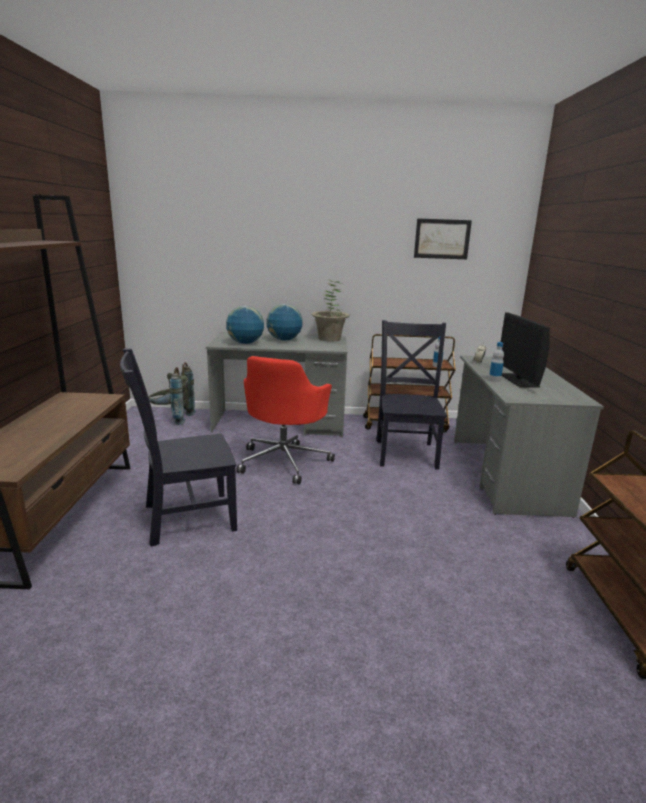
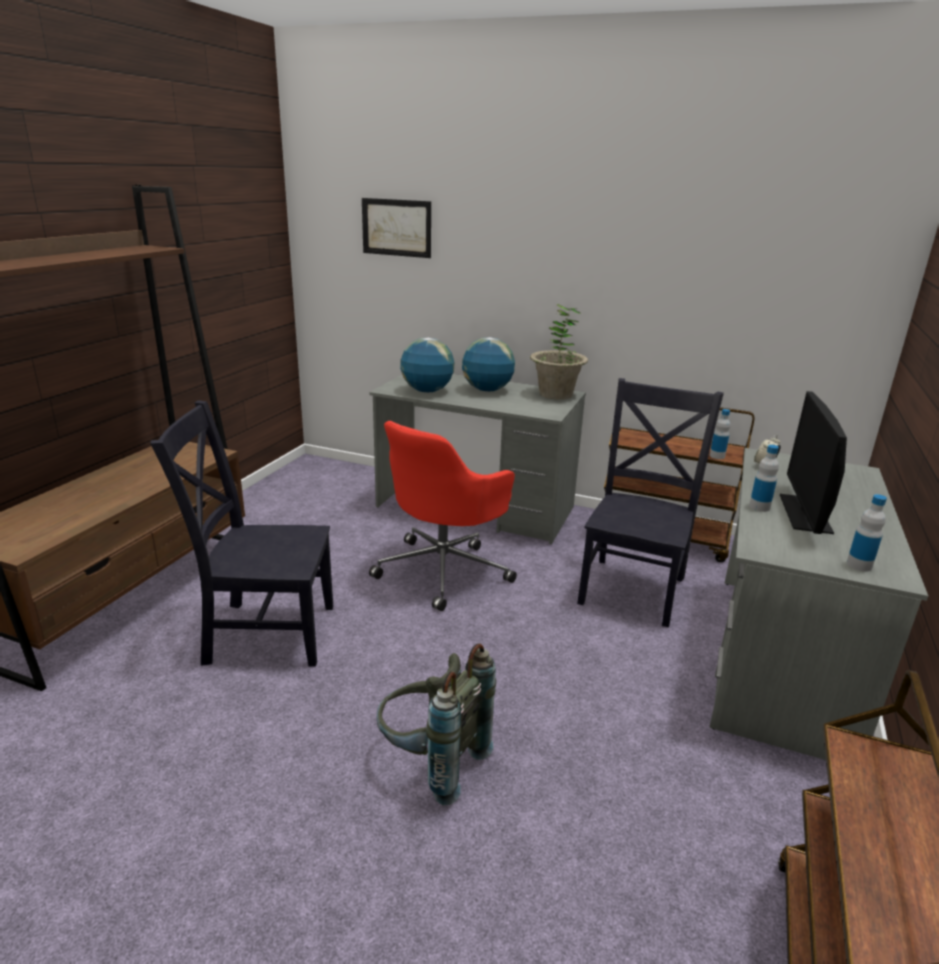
camera: 20 degrees right, 5 degrees up
(171, 418) = (341, 478): grey backpack -> grey backpack (431, 763)
(442, 239) = (755, 247): picture -> picture (396, 227)
(563, 398) = (859, 565): none -> bottle

